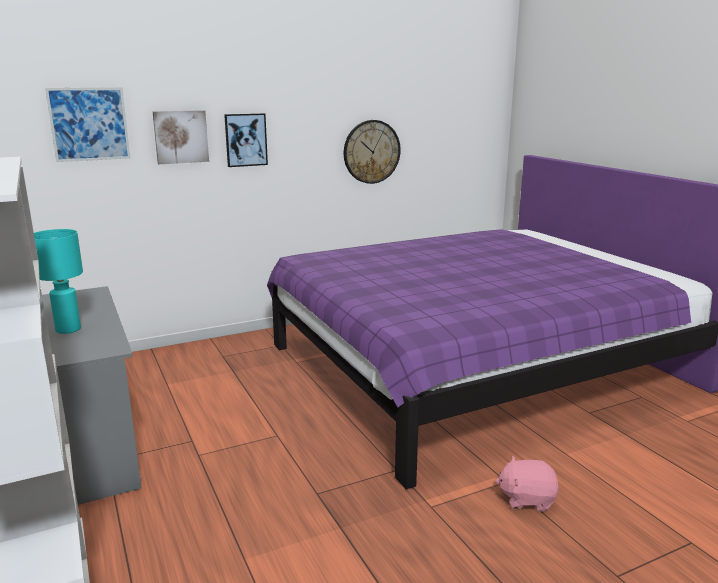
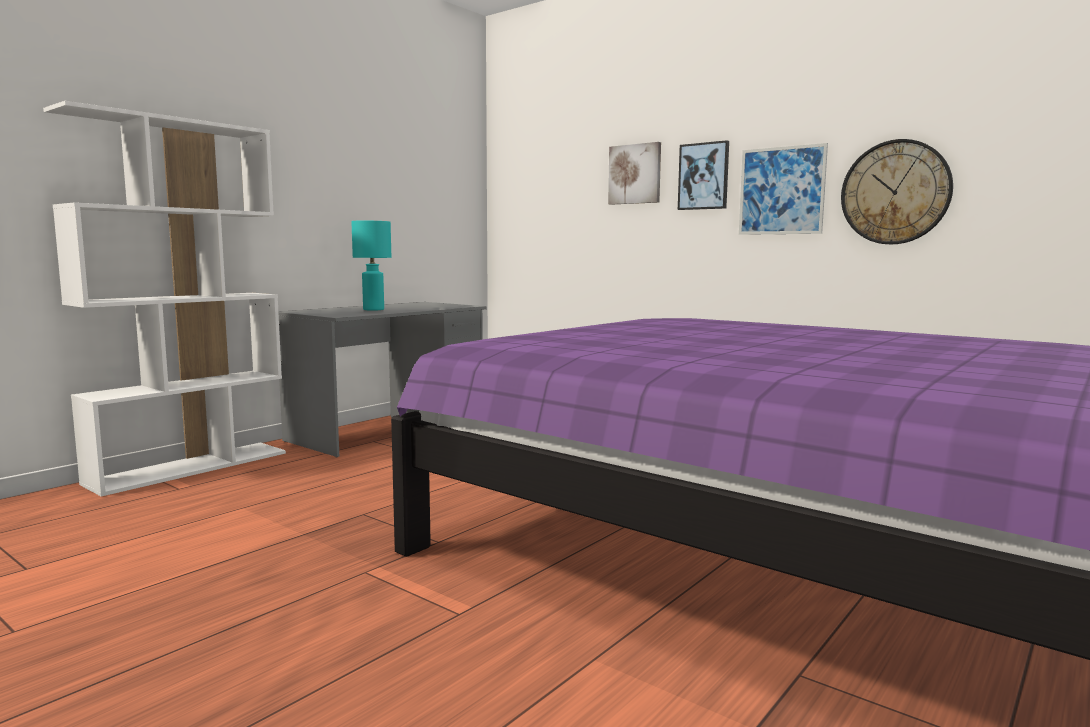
camera: 65 degrees right, 10 degrees down
(89, 124) = (560, 163): picture -> picture (781, 190)
(527, 499) = (419, 635): pink plush toy -> none

